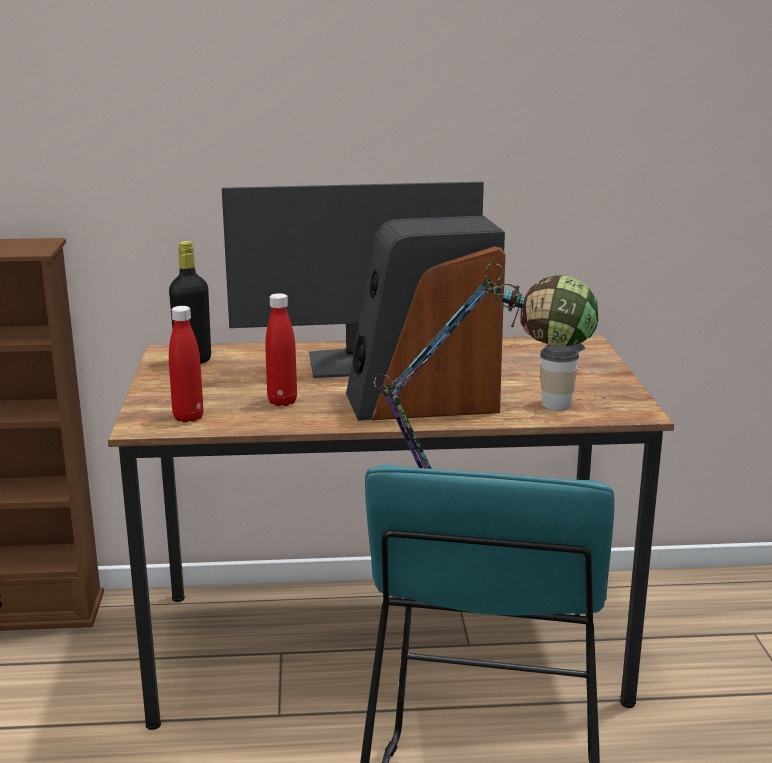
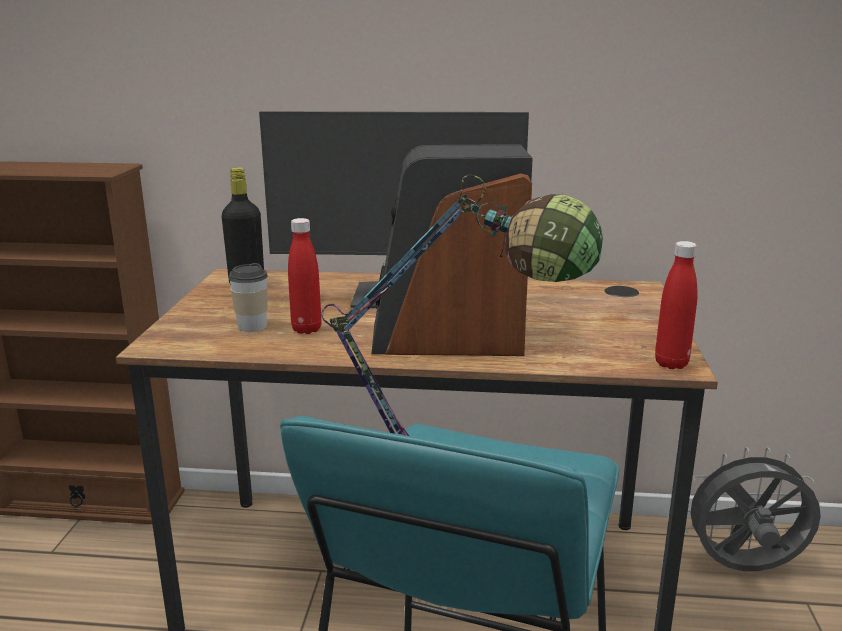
camera: 10 degrees right, 0 degrees up
(188, 417) = (206, 339): red bottle -> red bottle (671, 364)
(556, 404) = (589, 351): cup -> cup (252, 326)
(694, 610) = (744, 569): none -> grey fan

